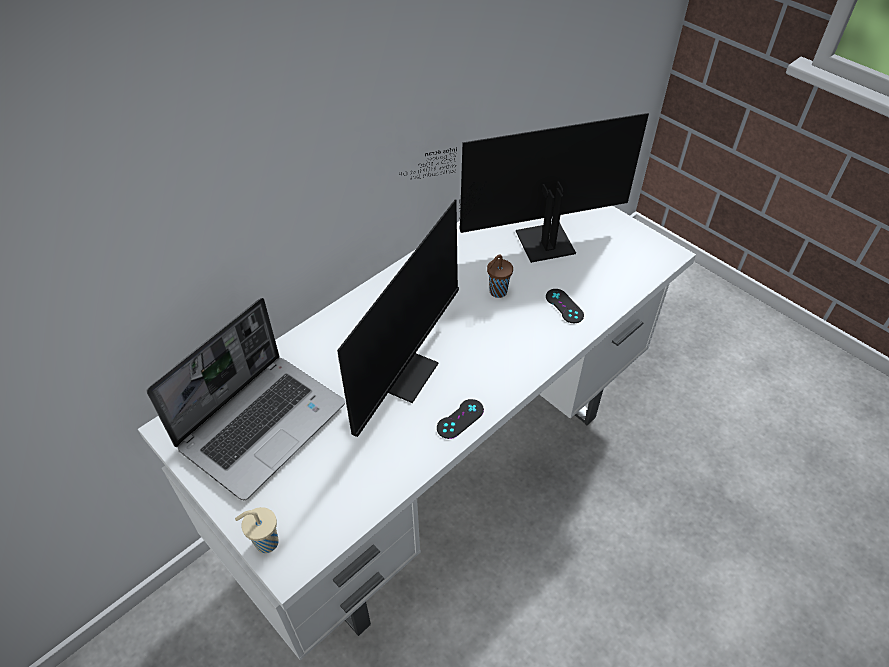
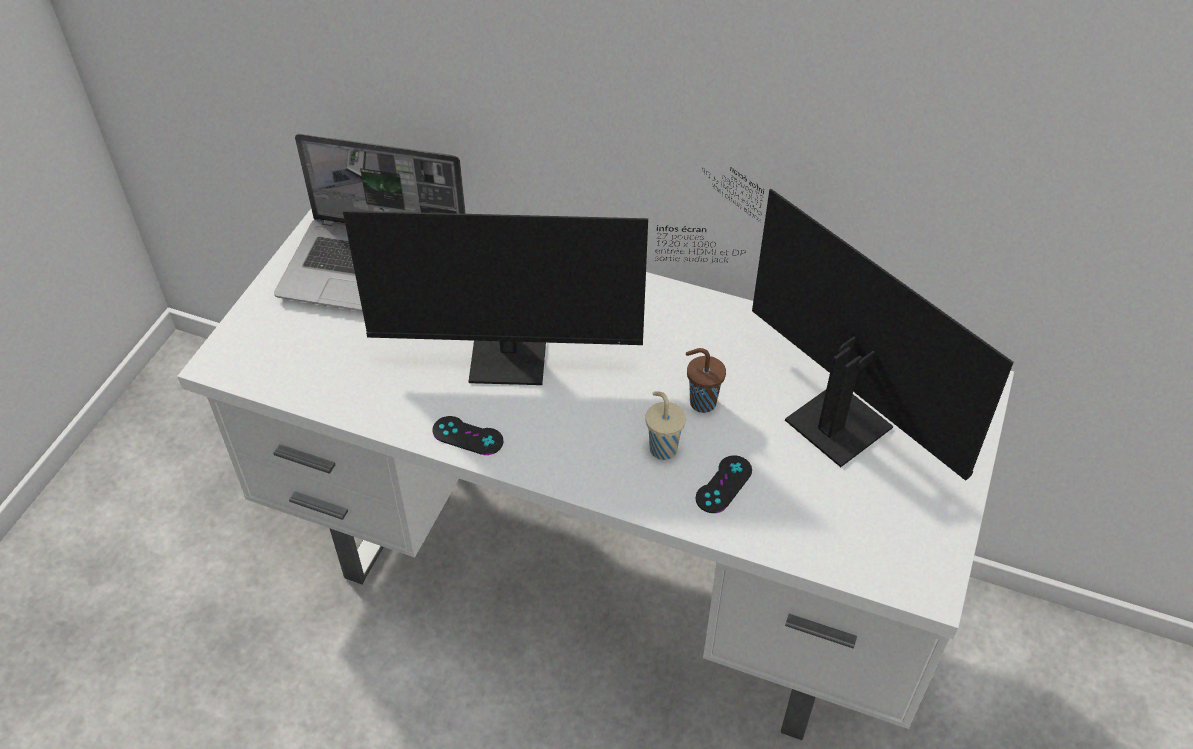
camera: 65 degrees right, 0 degrees up
(265, 542) = (237, 334): beige cup -> beige cup (662, 448)

